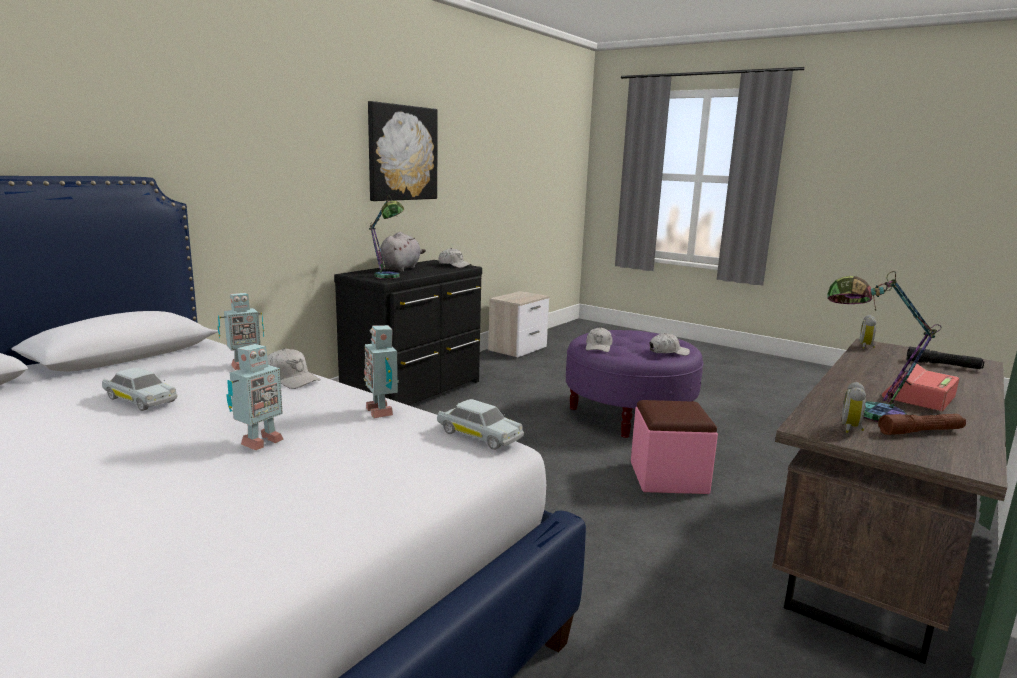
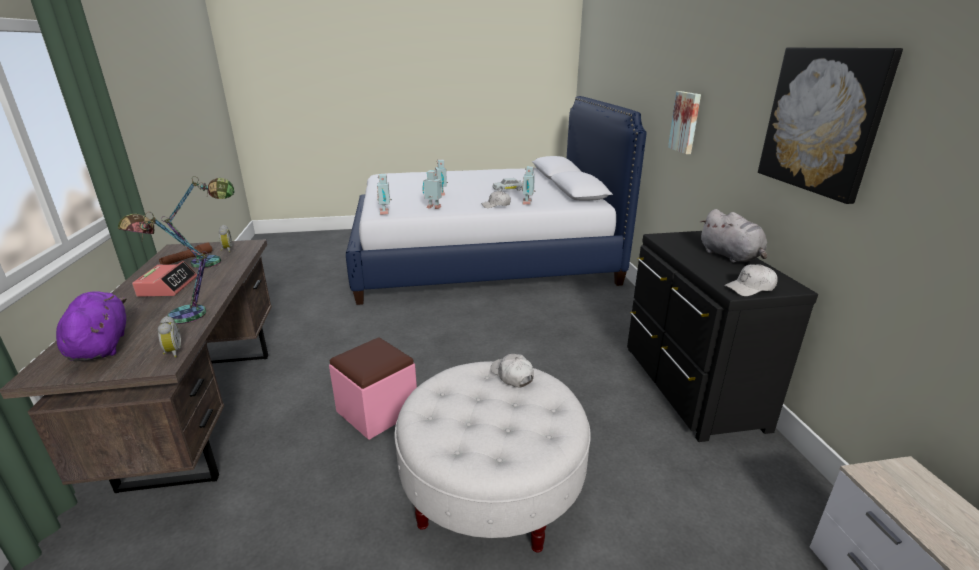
camera: 135 degrees right, 10 degrees up
(246, 177) = (686, 122): none -> picture
(388, 278) = (670, 240): table lamp -> table lamp (180, 313)
(479, 435) = (385, 212): white toy car -> toy robot
(628, 414) = (492, 490): purple ottoman -> white ottoman
(668, 352) = (436, 410): white cap -> none
(943, 365) = (101, 345): black flashlight -> purple plush toy

